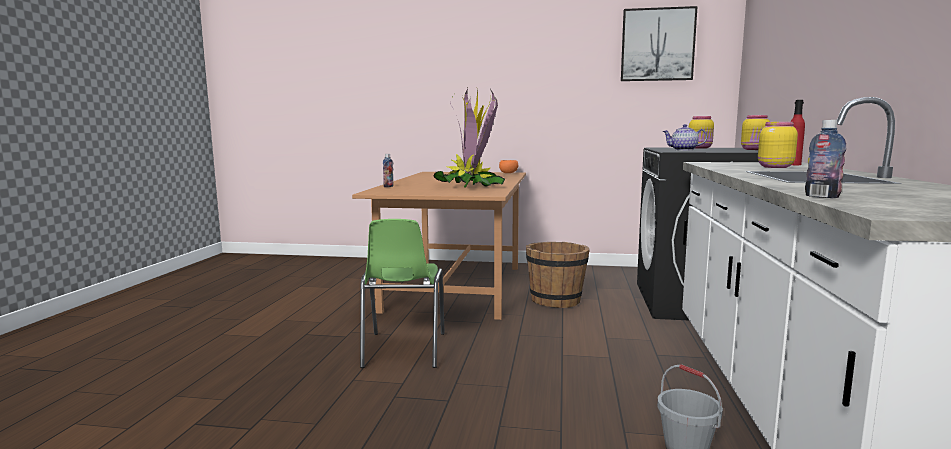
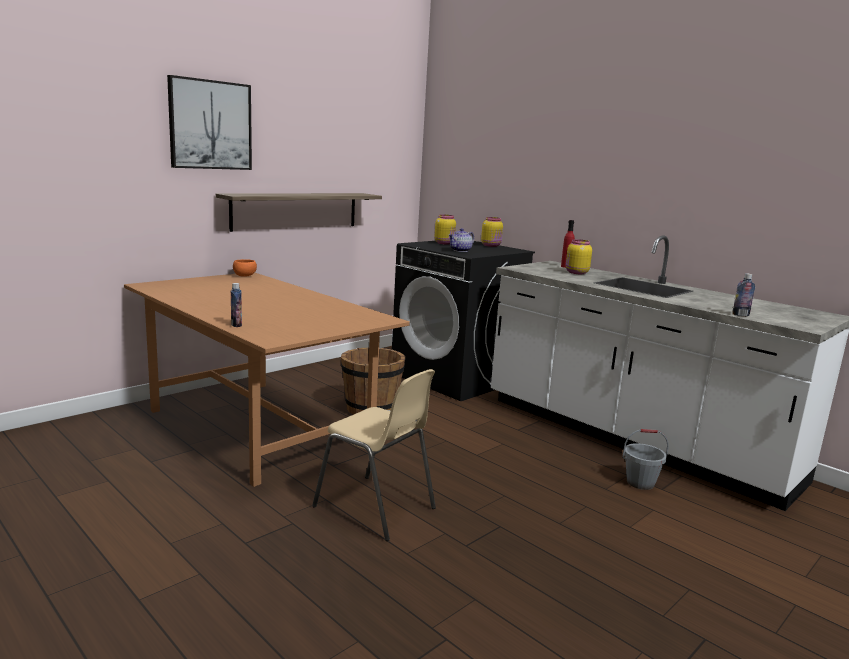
camera: 55 degrees left, 5 degrees up
(403, 350) = (376, 508): green chair -> beige chair
(469, 186) = (313, 308): potted plant -> none
(571, 121) = (296, 211): none -> shelf
(657, 45) = (367, 133): picture -> picture (210, 125)

